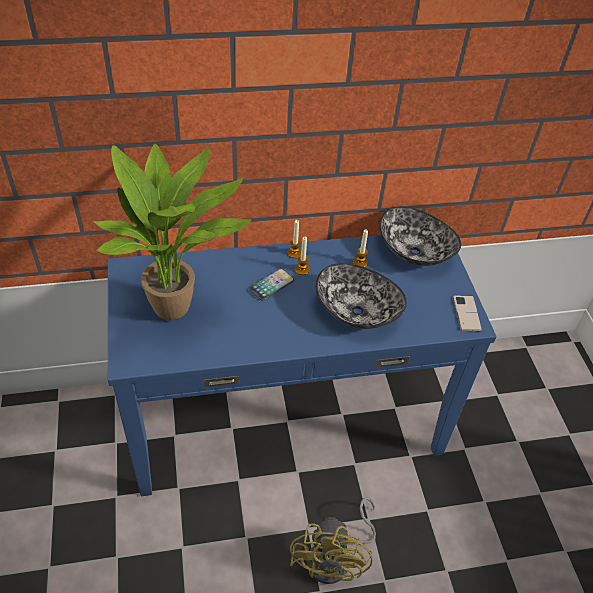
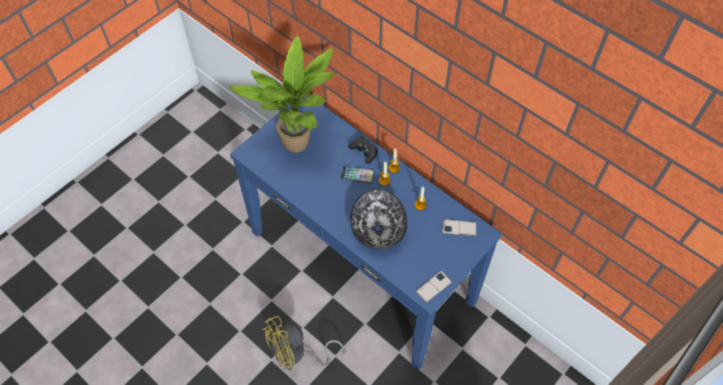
camera: 55 degrees right, 10 degrees up
(248, 261) = (364, 151): none -> black game controller
(414, 252) = (459, 228): bowl -> phone

